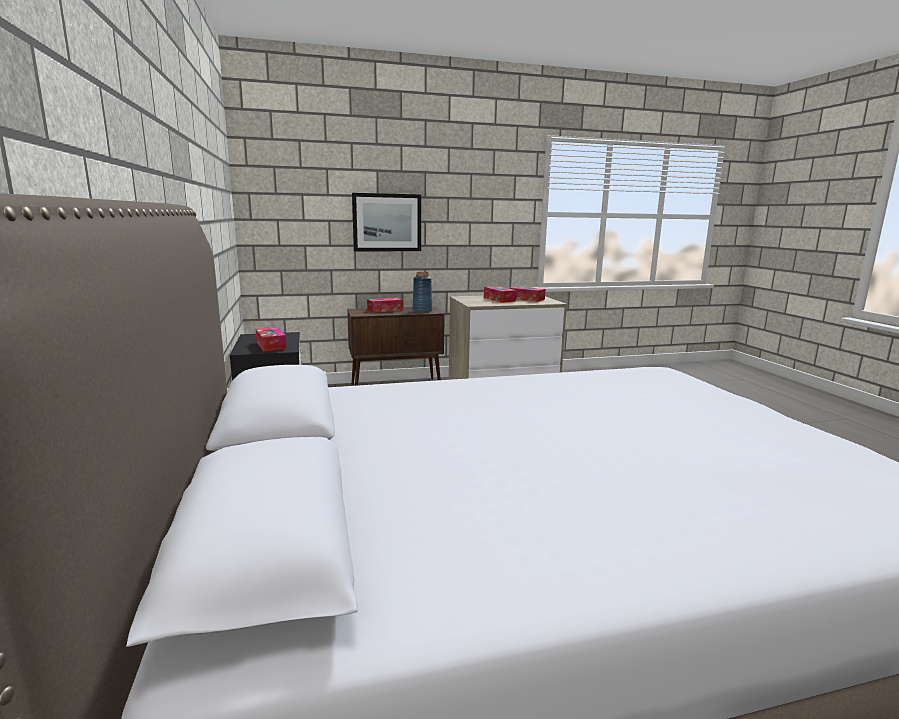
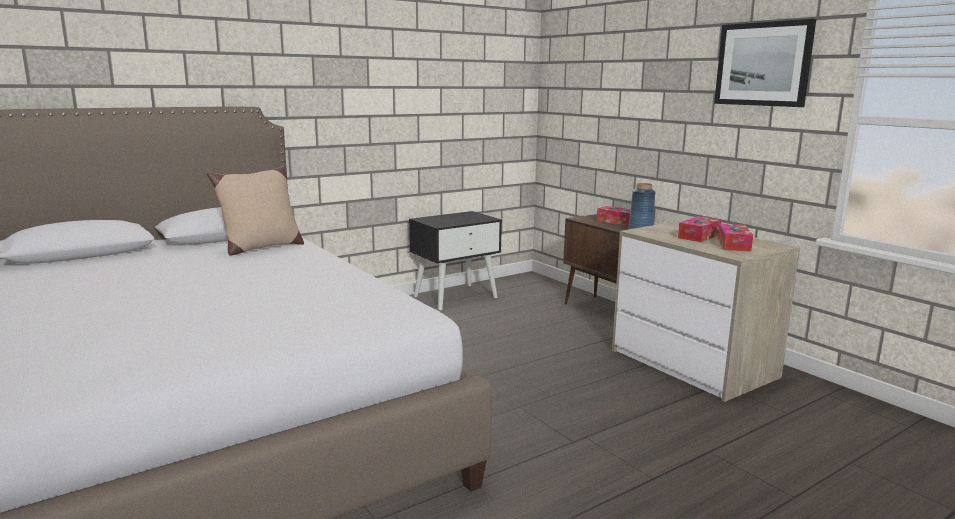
camera: 70 degrees right, 0 degrees up
(271, 345) = (445, 221): tissue box -> none
(387, 222) = (645, 121): picture -> picture (763, 64)
(387, 403) = (260, 248): none -> beige pillow

